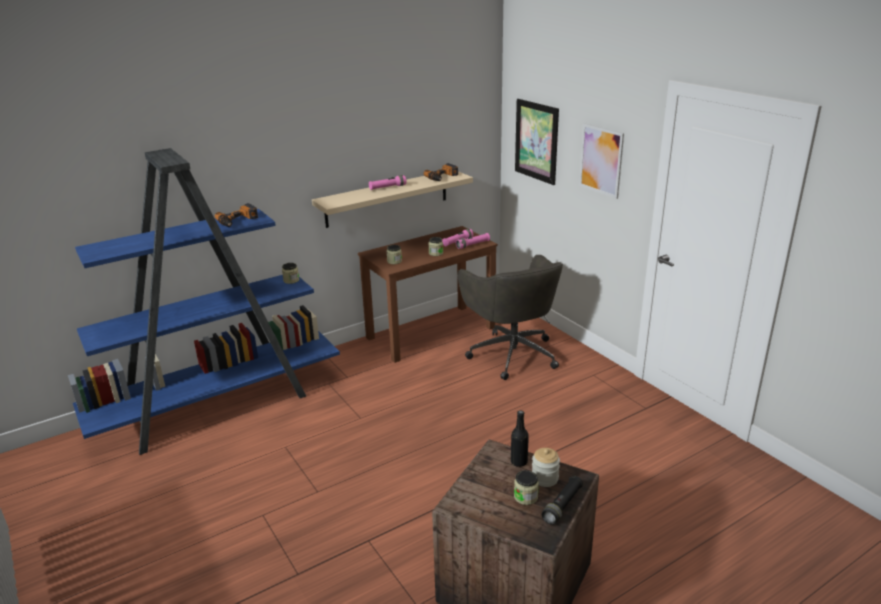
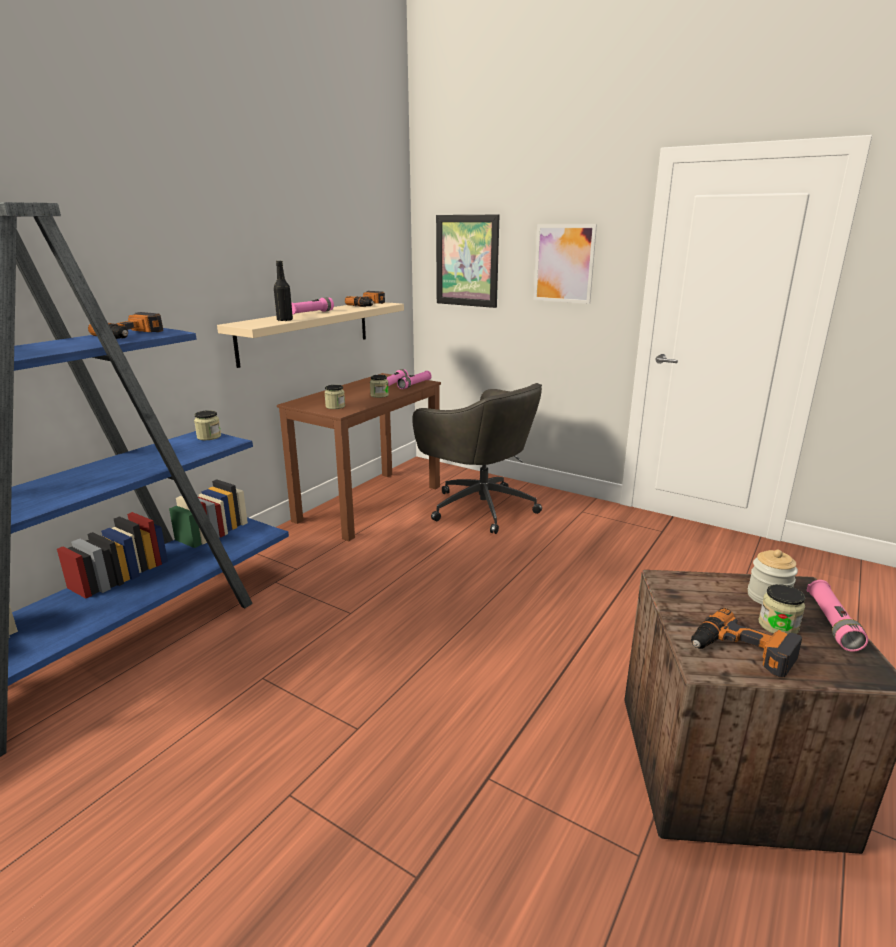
camera: 25 degrees left, 5 degrees down
(482, 505) = (742, 652): none -> power drill
(519, 462) = (713, 586): black bottle -> black bottle (284, 320)
(562, 505) = (832, 623): black flashlight -> pink flashlight

